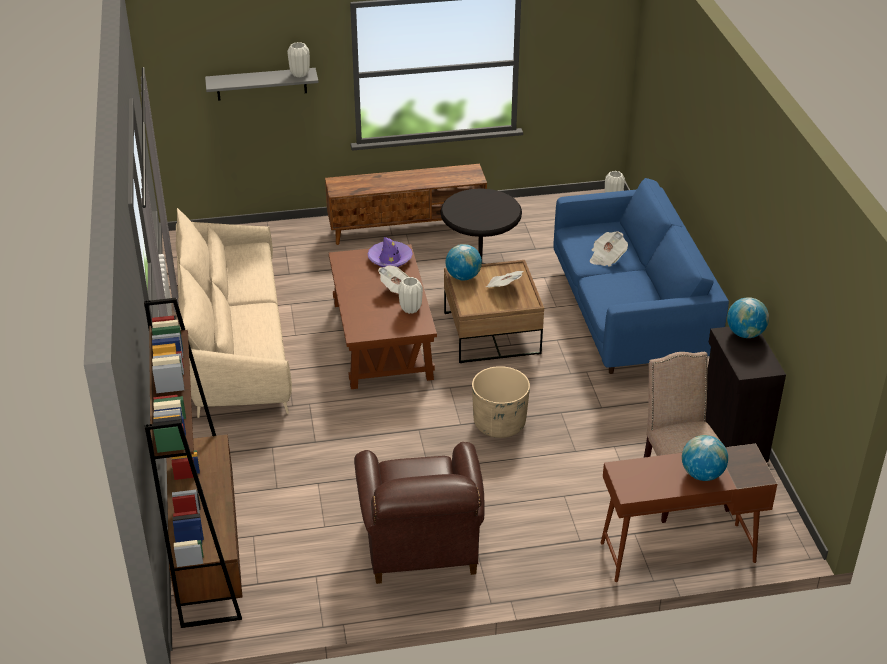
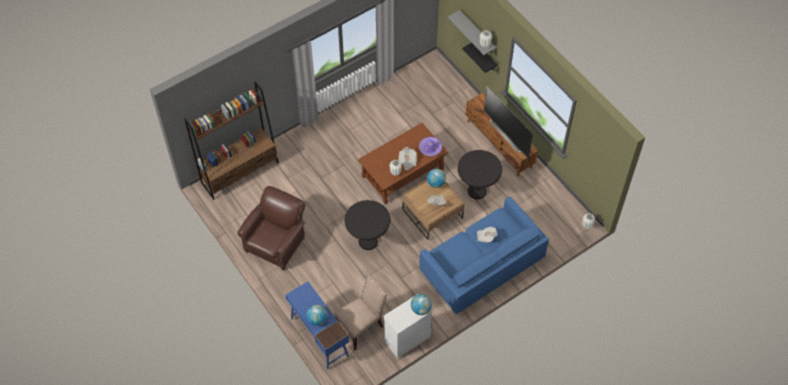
camera: 65 degrees right, 20 degrees up
(234, 341) = (370, 117): beige sofa -> none
(294, 116) = (485, 57): none -> black shelf
(421, 549) = (277, 243): brown armchair -> brown armchair turned 150 degrees clockwise
(426, 179) = (508, 134): none -> television
(499, 423) = (368, 241): beige planter -> black side table
(677, 552) = (319, 337): brown desk -> blue desk
(732, 438) = (407, 339): black cabinet -> white cabinet

